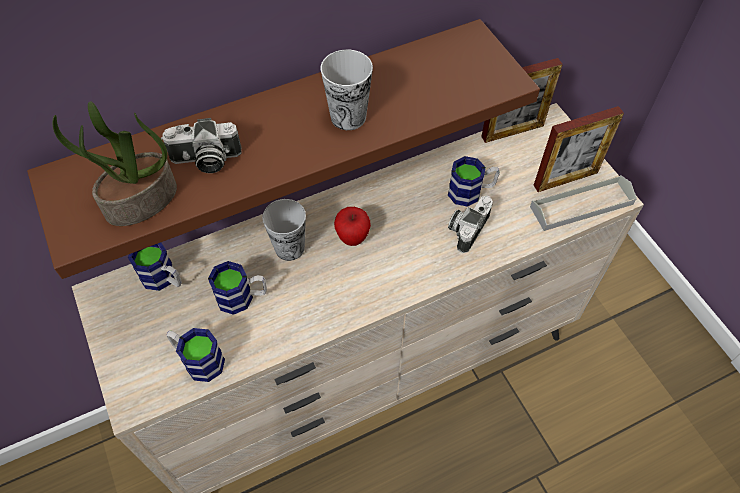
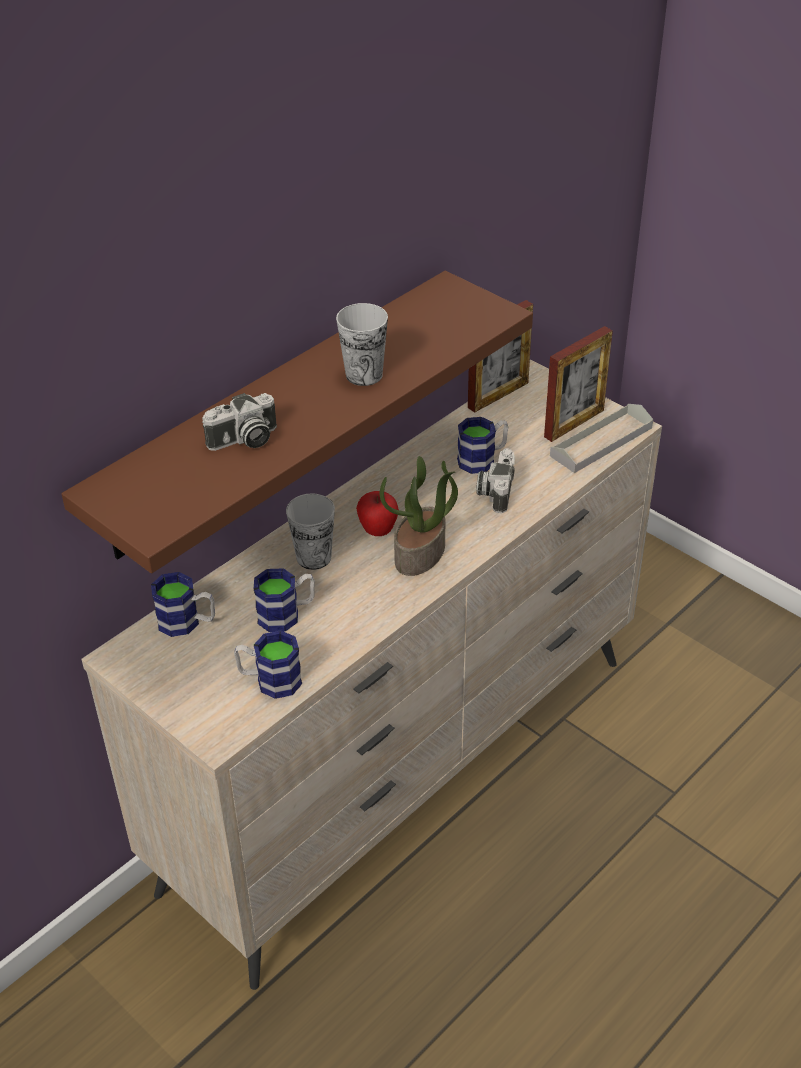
camera: 20 degrees left, 15 degrees down
(141, 202) = (201, 487): potted plant -> potted plant (420, 554)

